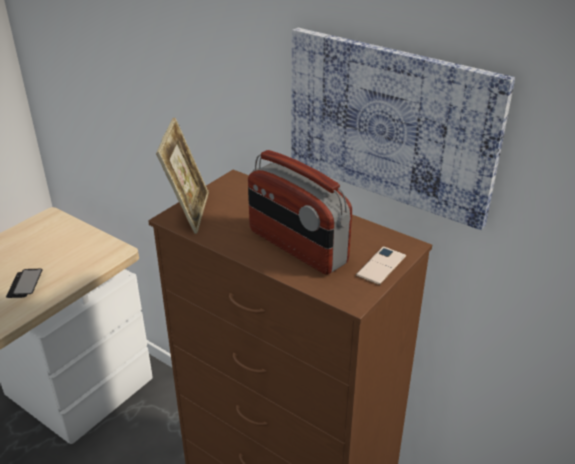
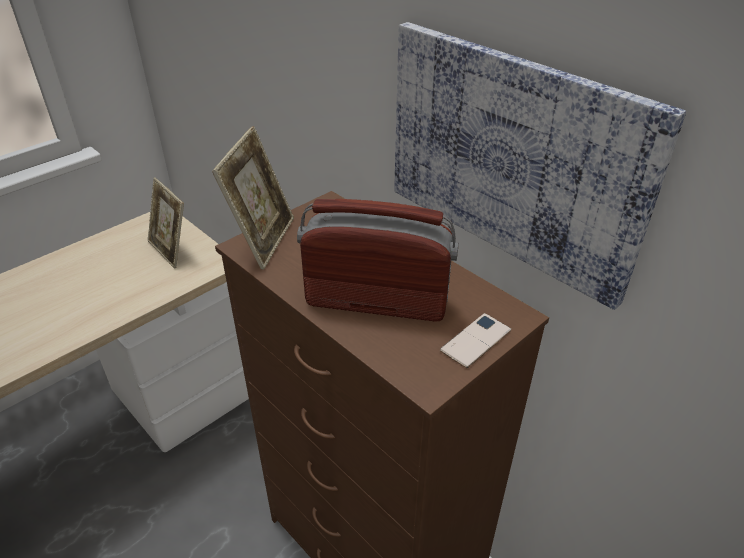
camera: 10 degrees right, 5 degrees up
(25, 284) = (116, 290): phone -> none
(68, 245) = (171, 250): none -> picture frame
(296, 247) = (376, 301): radio -> radio turned 135 degrees clockwise

